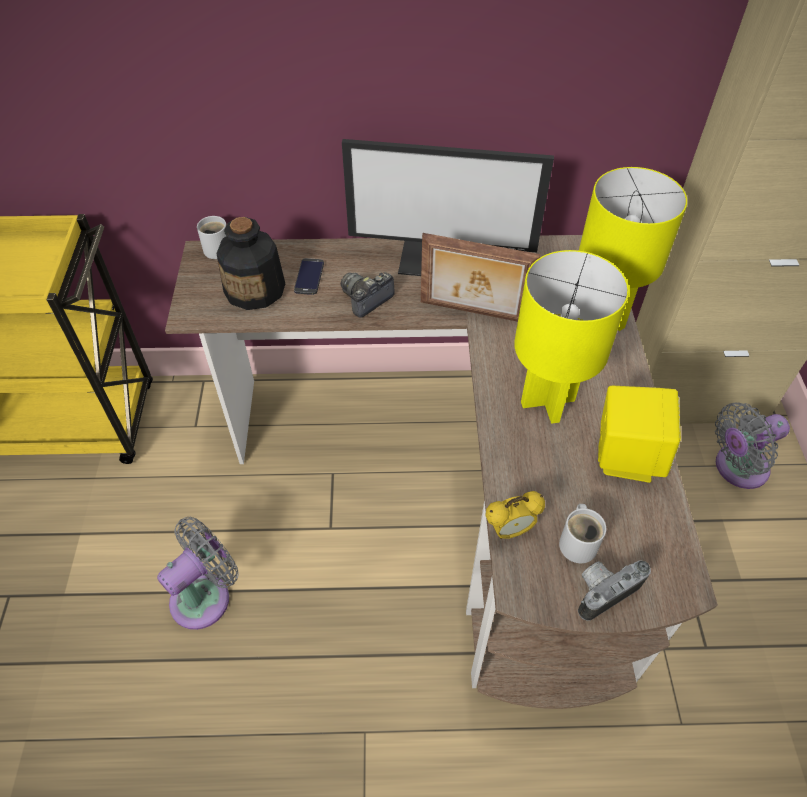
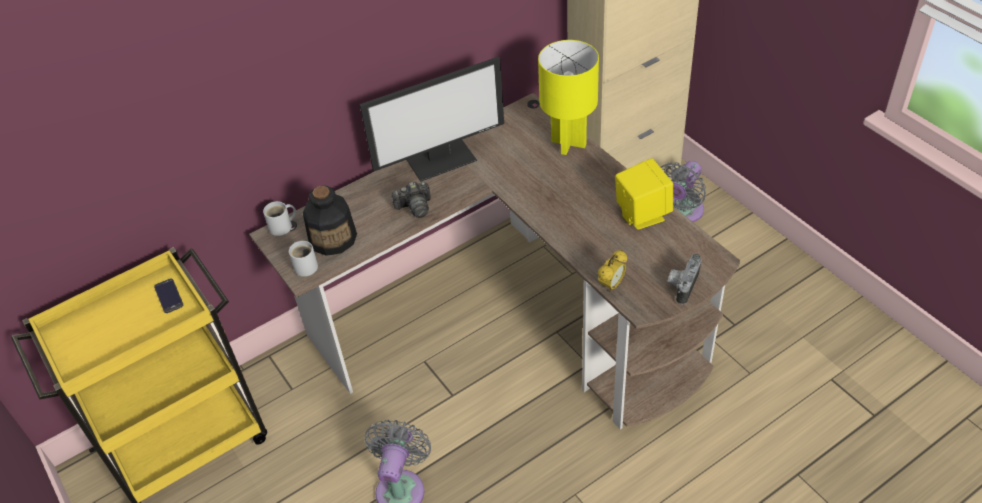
camera: 30 degrees left, 5 degrees down
(309, 277) = (362, 212): phone -> phone (168, 296)
(366, 299) = (414, 207): camera -> camera turned 120 degrees counterclockwise
(473, 313) = (490, 181): picture frame -> none
(548, 402) = (577, 208): yellow table lamp -> none
(579, 542) = (651, 270): white mug -> white mug (306, 265)

